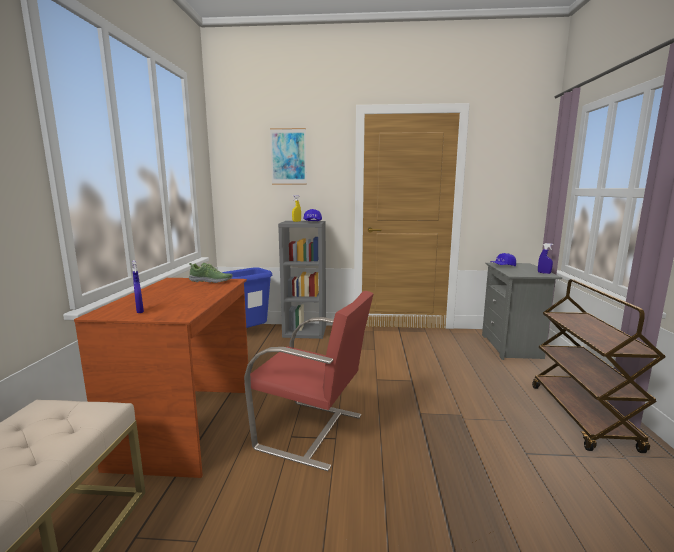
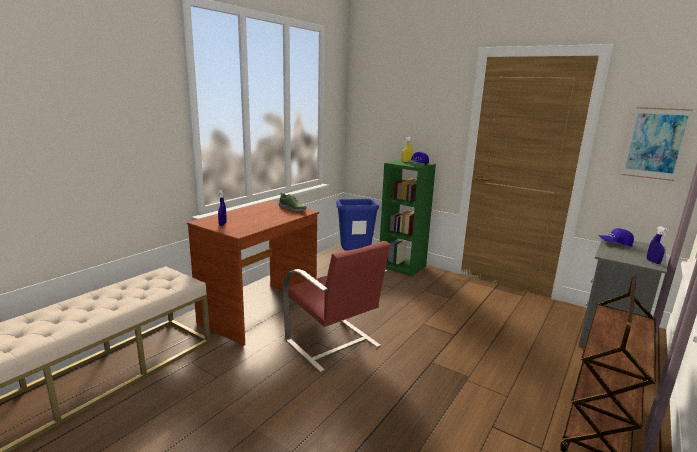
camera: 30 degrees right, 5 degrees up
(288, 156) = (409, 98): picture -> picture (655, 143)
(305, 331) = (402, 266): grey bookcase -> green bookcase

